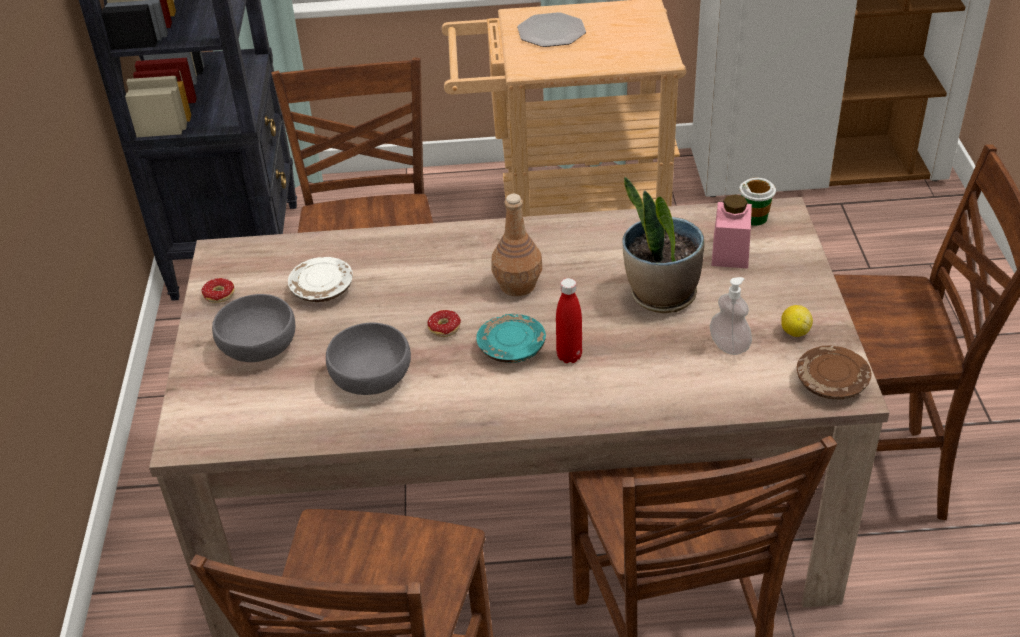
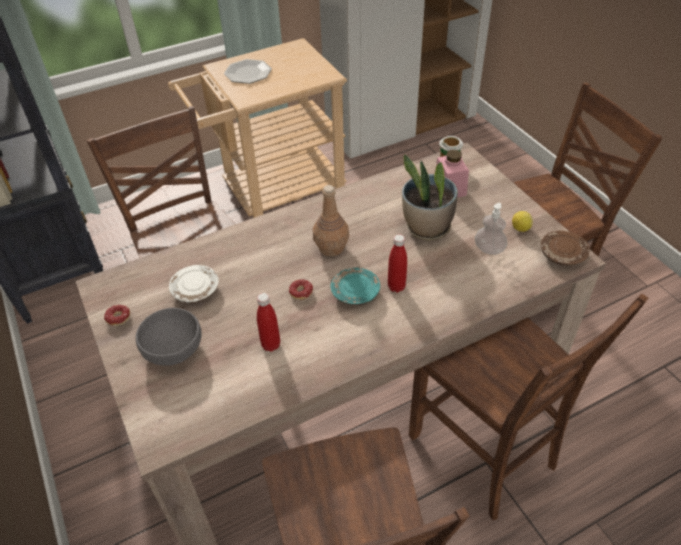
camera: 25 degrees left, 5 degrees up
(370, 377) = (271, 345): grey bowl -> red bottle

